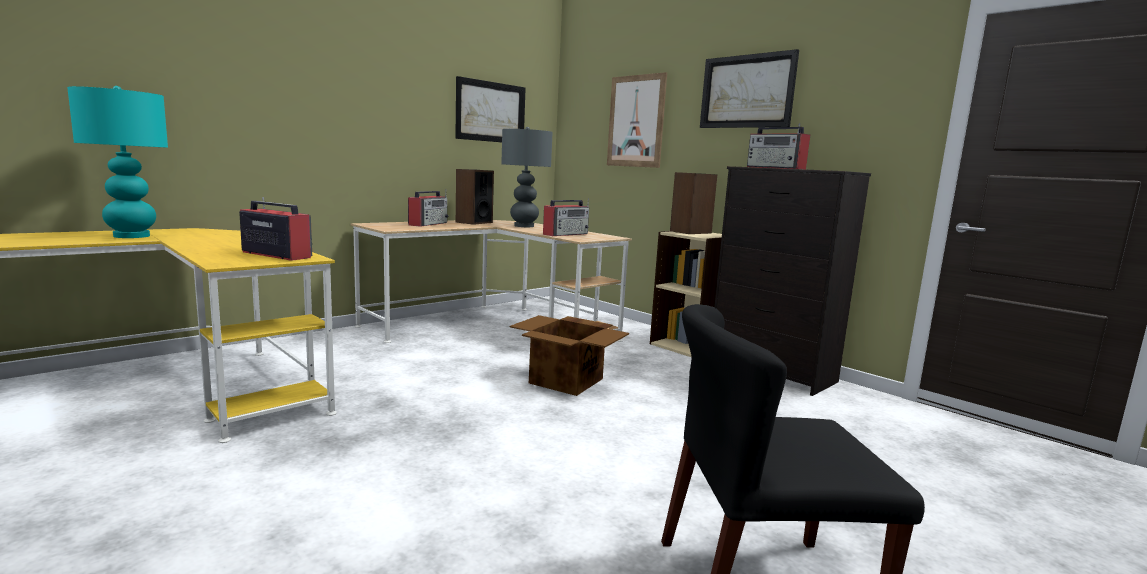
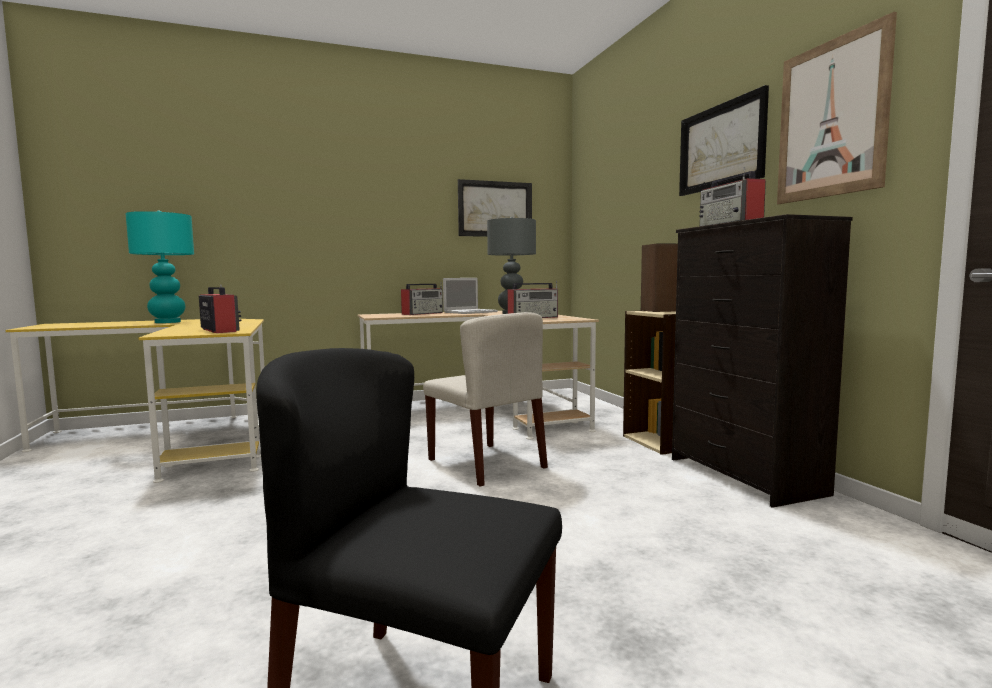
camera: 25 degrees right, 5 degrees down
(474, 222) = (471, 312): speaker -> laptop
(567, 381) = (487, 463): cardboard box -> beige chair
(636, 121) = (628, 200): picture -> picture (831, 119)

